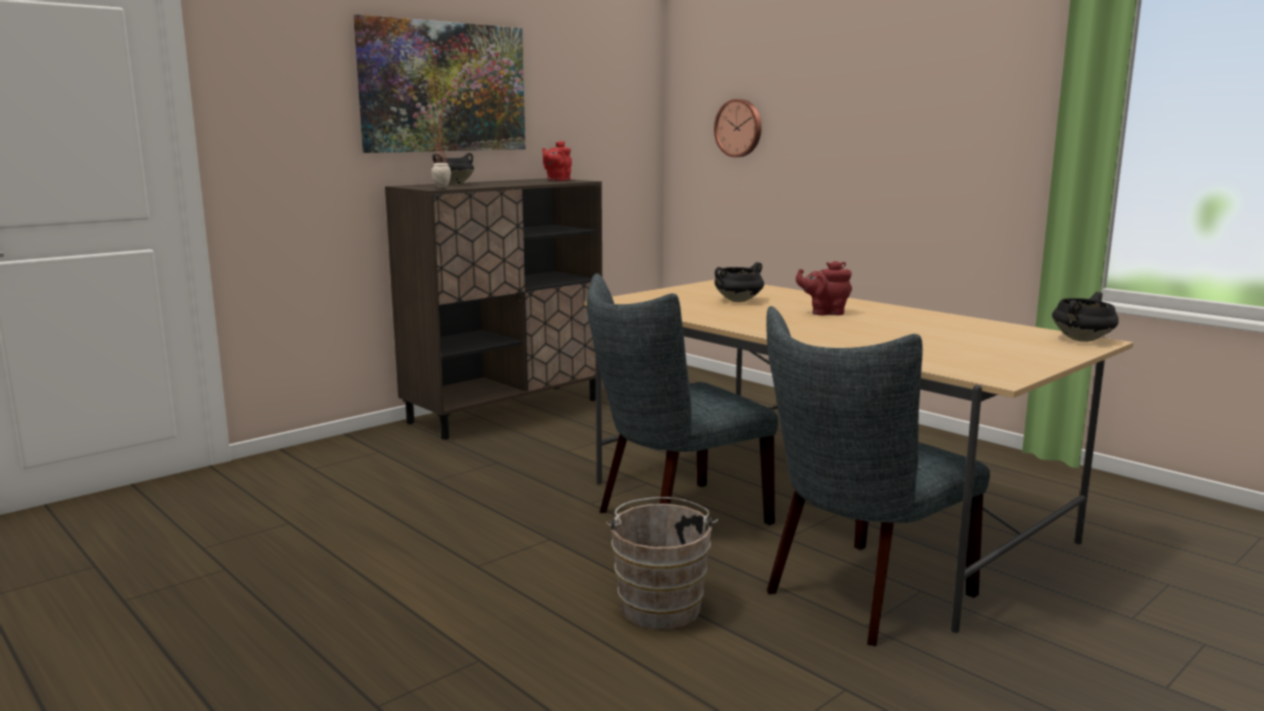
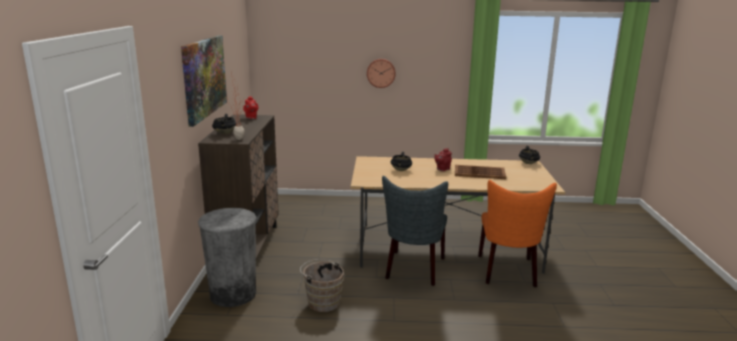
camera: 45 degrees left, 5 degrees up
(370, 451) = (233, 294): none -> grey trash can
(660, 605) = (471, 303): brown bucket -> brown bucket (322, 302)
(739, 128) = (304, 74): wall clock -> wall clock (381, 73)
(860, 596) = (508, 273): grey chair -> orange chair
(892, 329) = (480, 173): none -> brown tray

